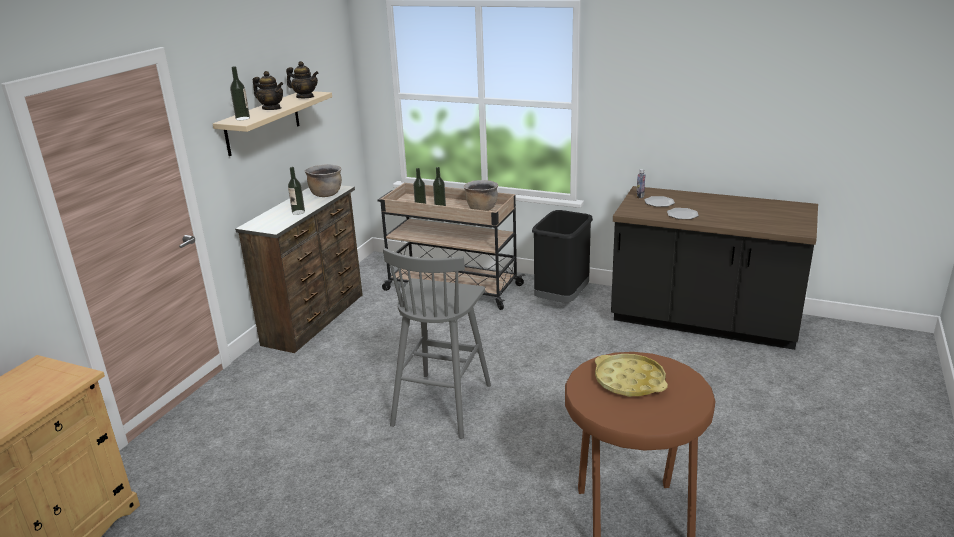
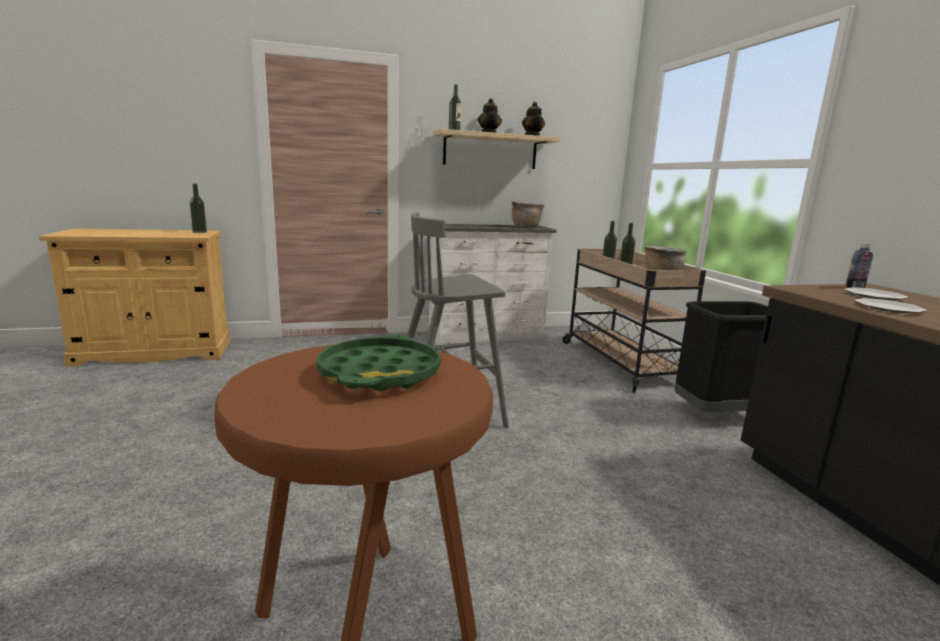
camera: 50 degrees right, 10 degrees down
(298, 212) = (482, 226): bottle -> bottle (199, 232)
(316, 319) = (487, 336): brown dresser -> white dresser
(629, 381) = (380, 373): yellow tray -> green tray

